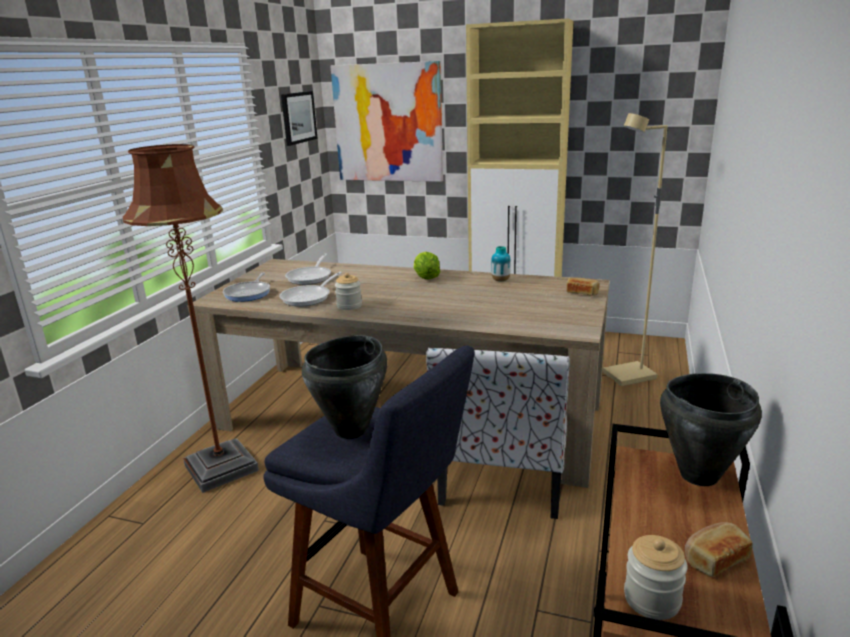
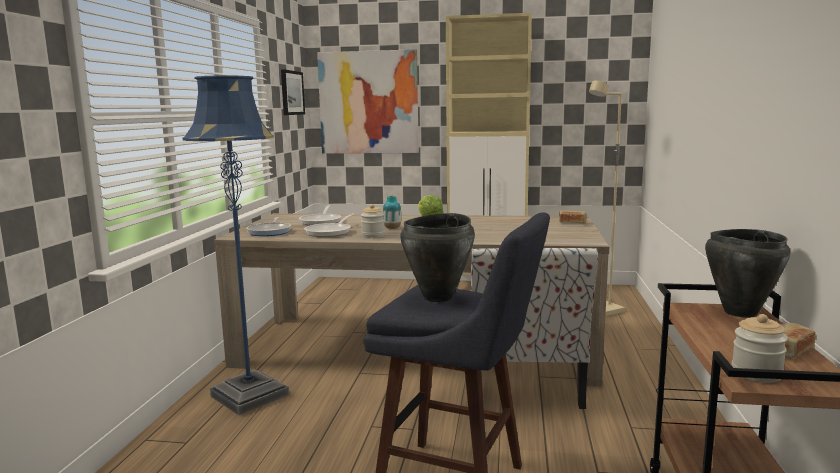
camera: 10 degrees left, 10 degrees down
(221, 468) = (250, 395): brown floor lamp -> blue floor lamp
(500, 280) = (497, 219): vase -> vase (392, 228)

